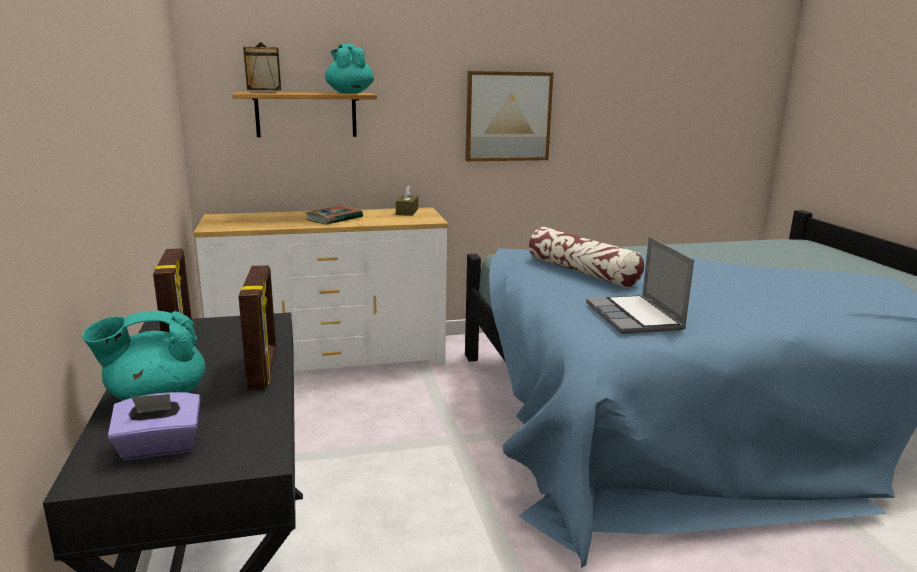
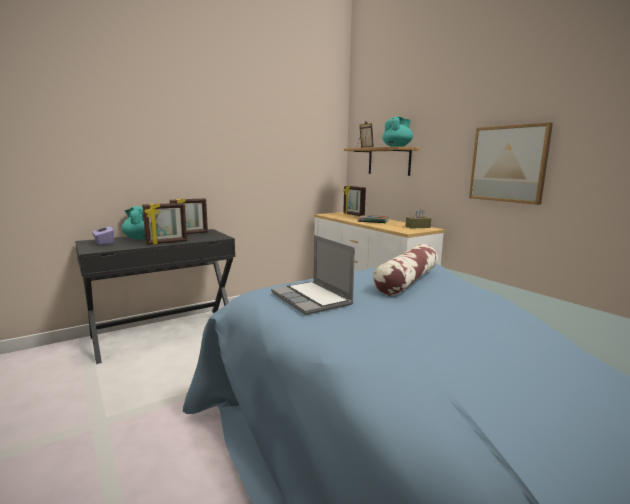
camera: 70 degrees right, 5 degrees down
(252, 216) = (353, 215): none -> picture frame
(635, 317) = (312, 299): laptop -> laptop turned 90 degrees counterclockwise

